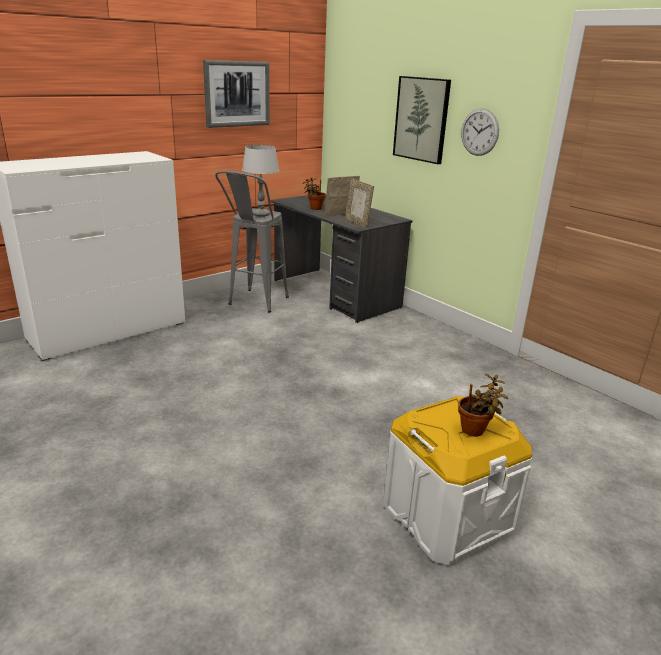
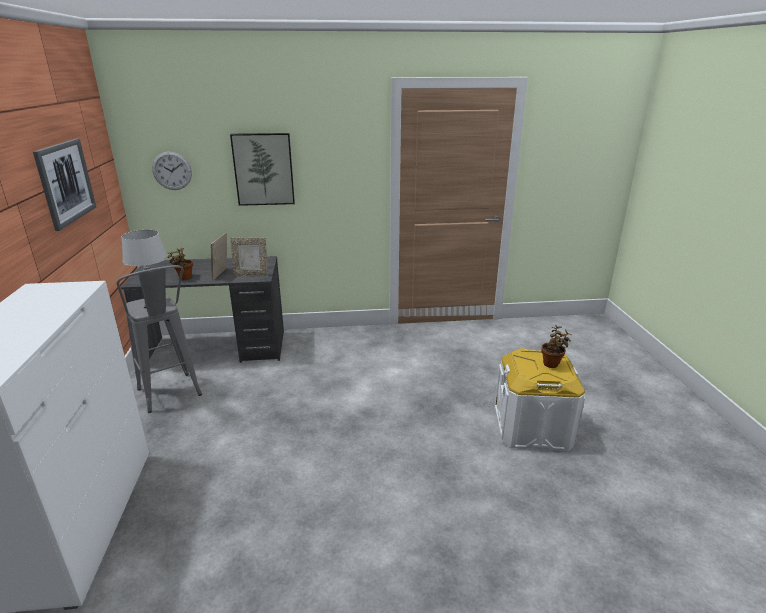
camera: 55 degrees left, 0 degrees up
(479, 132) = (328, 171): wall clock -> wall clock (172, 171)

